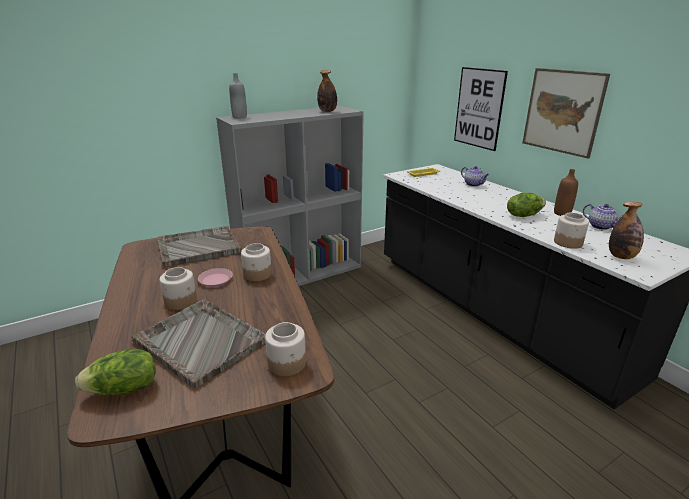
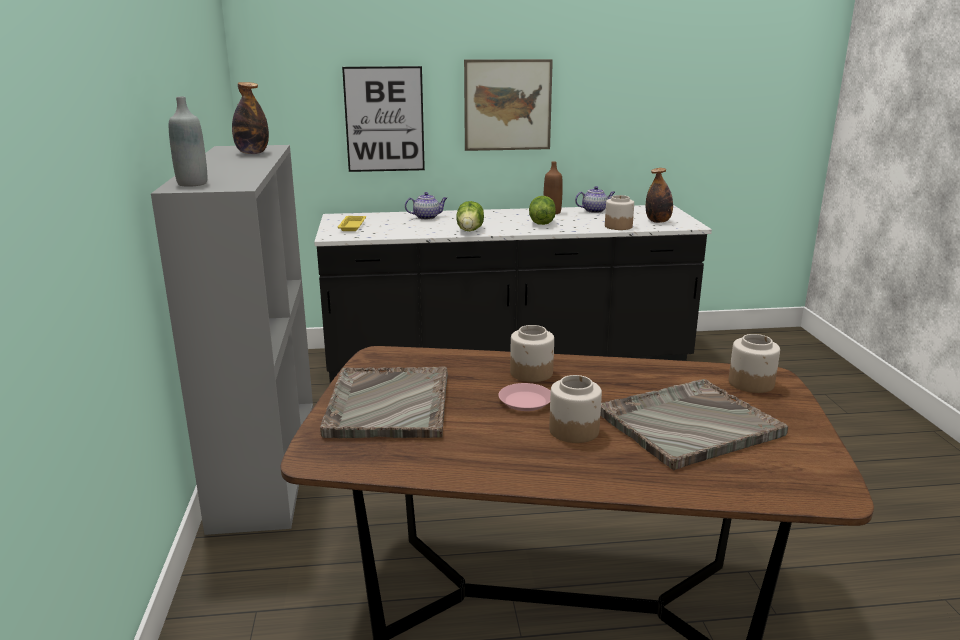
camera: 65 degrees left, 5 degrees down
(124, 389) = (779, 479): lettuce -> lettuce (470, 230)

